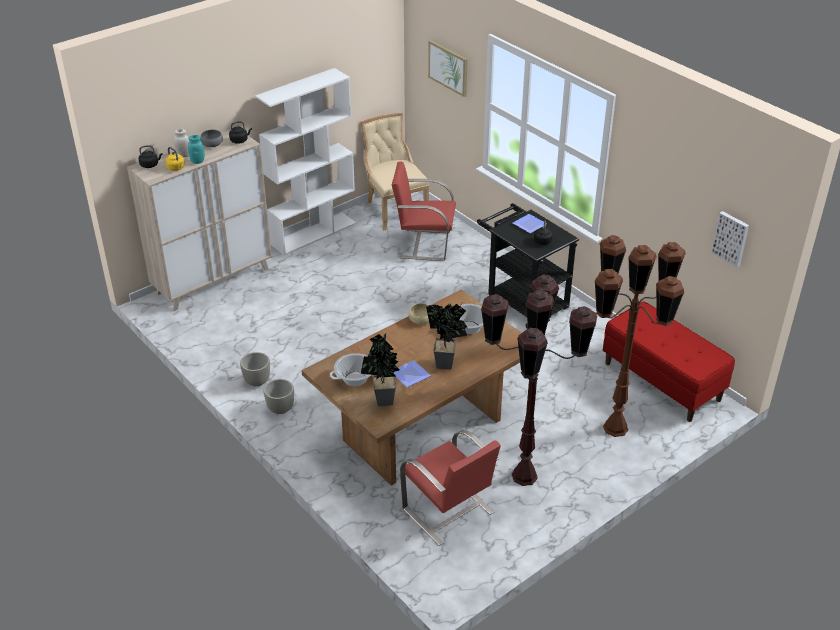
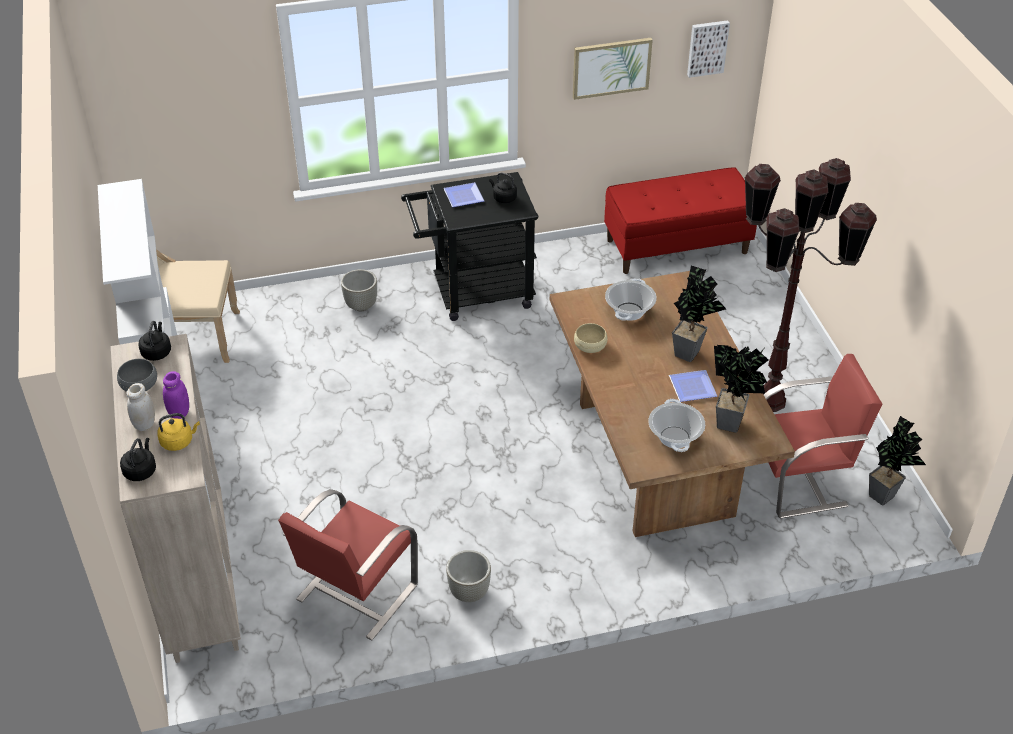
camera: 65 degrees left, 5 degrees up
(197, 161) = (179, 412): turquoise jar -> purple jar
(281, 409) = (541, 582): grey planter -> grey planter (361, 305)
(424, 244) = (292, 335): red chair -> red chair (355, 593)
(448, 67) = (199, 93): picture -> picture (611, 67)
(465, 566) = (885, 495): none -> potted plant
(615, 428) = (730, 306): brown floor lamp -> none

